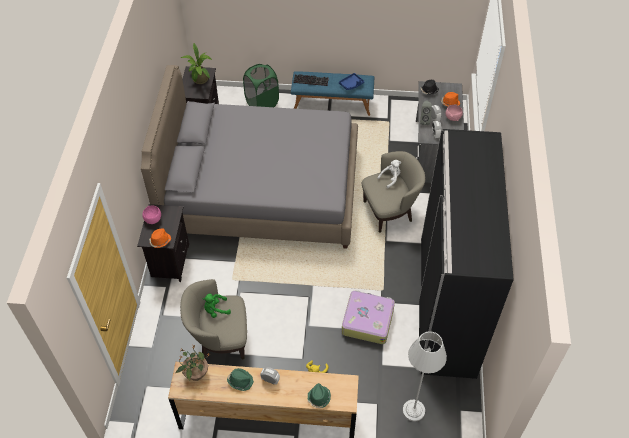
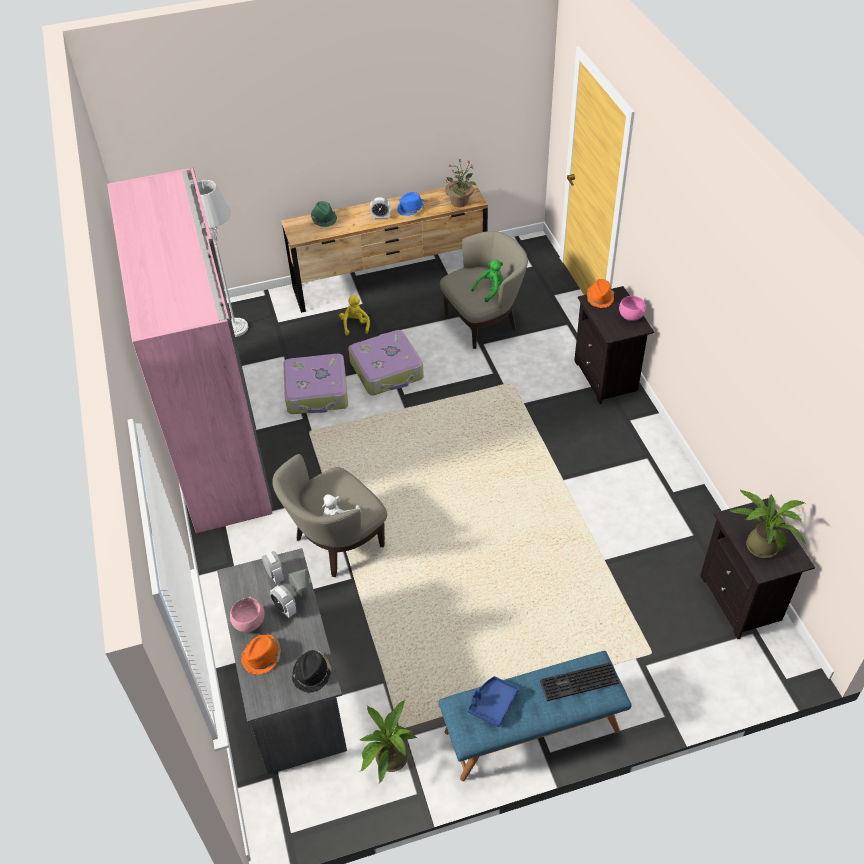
camera: 160 degrees right, 5 degrees down
(240, 381) = (411, 209): green hat -> blue hat
(261, 191) = (552, 508): grey bed -> none
(262, 103) = (667, 680): green laundry basket -> none
(311, 321) = (387, 371): none -> suitcase
(398, 113) = (388, 760): none -> potted plant
(446, 306) = (217, 439): black wardrobe -> pink wardrobe

